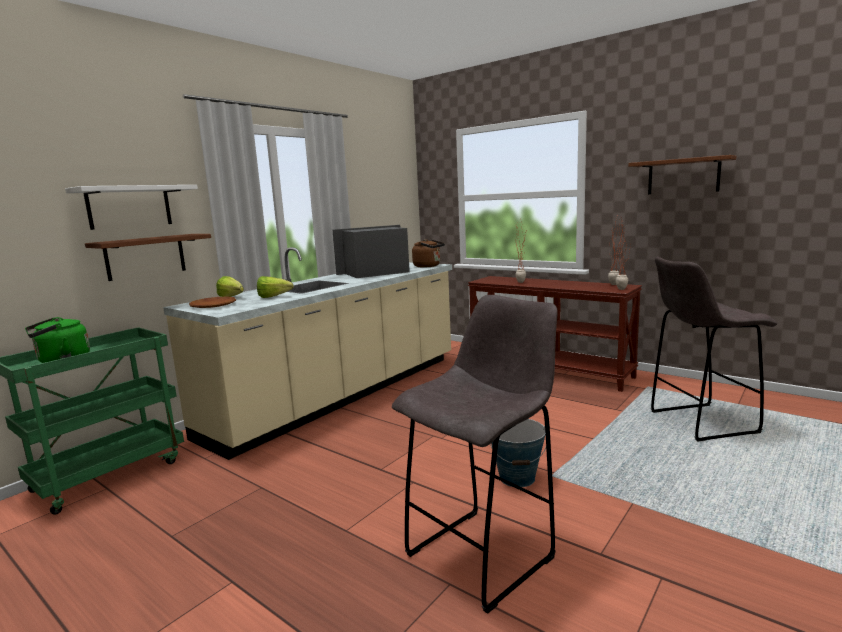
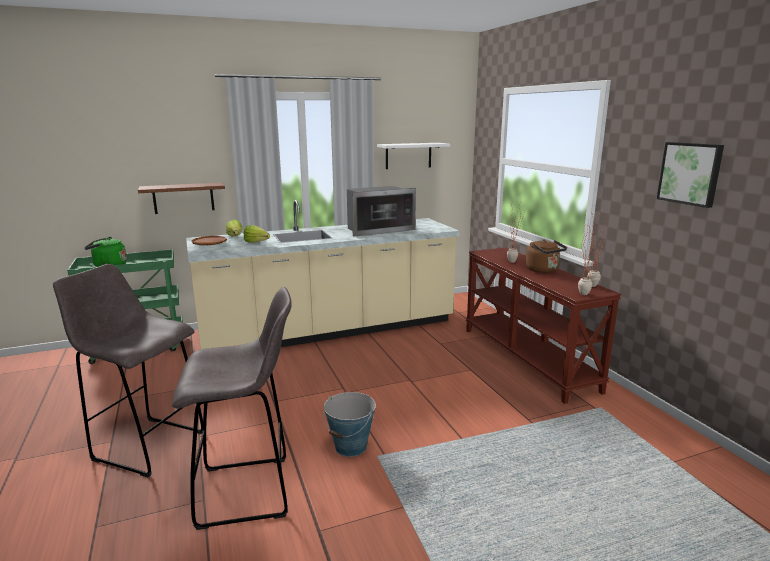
camera: 30 degrees right, 5 degrees up
(129, 207) = (173, 161): white shelf -> white shelf (408, 155)
(376, 273) = (378, 229): microwave -> microwave turned 150 degrees clockwise
(428, 266) = (434, 229): brown kettle -> brown kettle (543, 270)
(683, 176) = (690, 173): brown shelf -> picture
(699, 422) = (592, 463): grey stool -> grey stool (147, 445)

